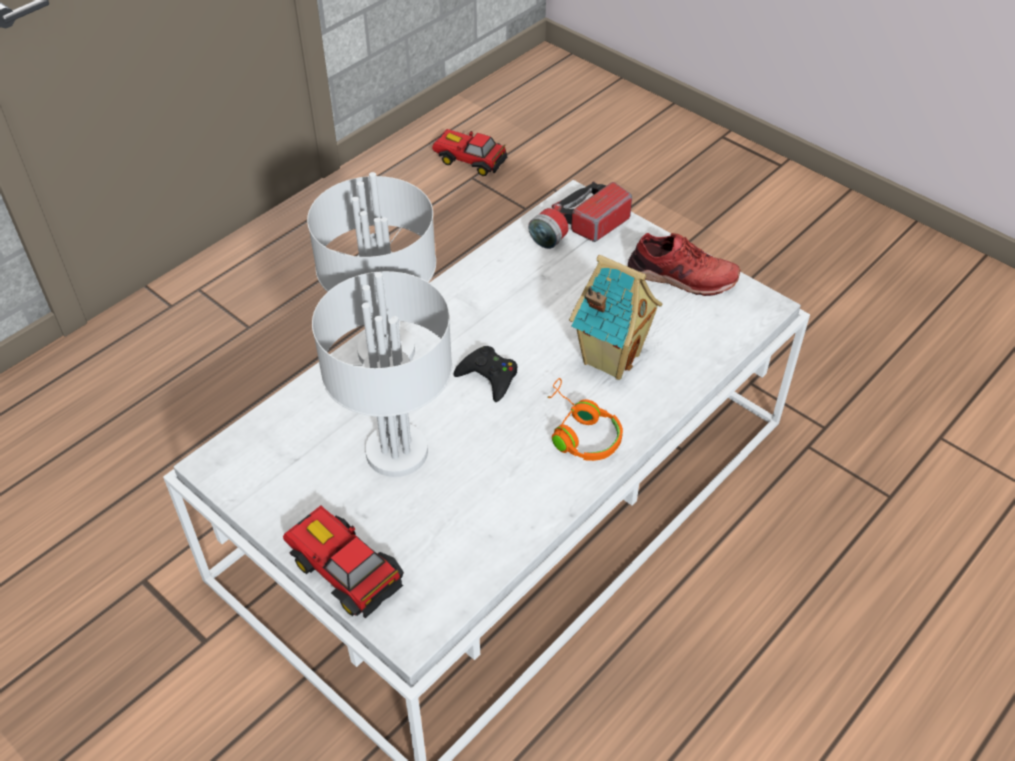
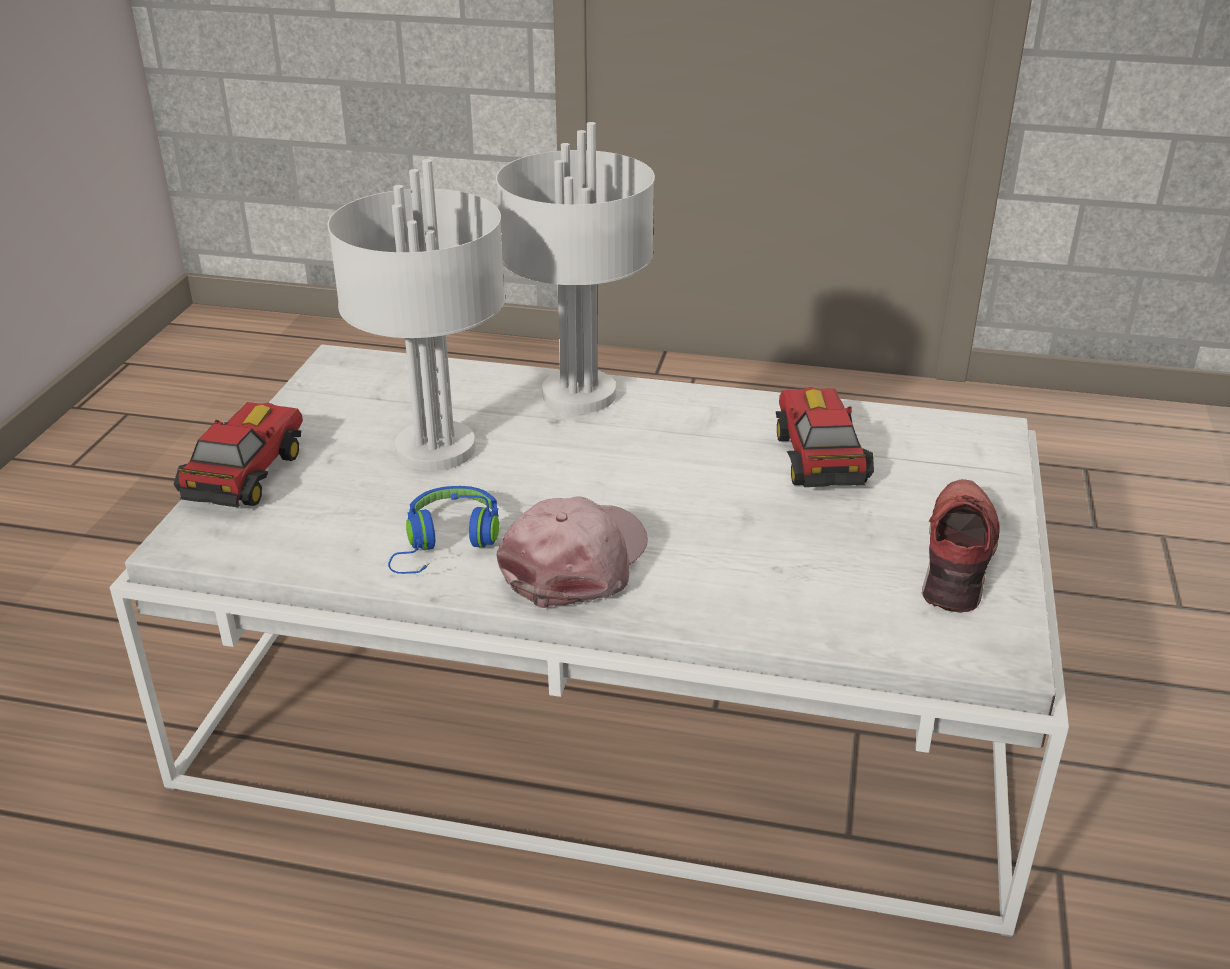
camera: 60 degrees right, 15 degrees down
(469, 160) = (1110, 455): toy car -> toy car (818, 456)
(488, 377) = (605, 469): black game controller -> none
(516, 486) = (447, 543): none -> blue headphones
(579, 228) = (940, 450): flashlight -> none
(579, 432) = (577, 561): orange headphones -> pink cap
(610, 358) = (732, 545): toy house -> none
(681, 277) = (959, 558): red shoe -> red shoe turned 150 degrees counterclockwise

